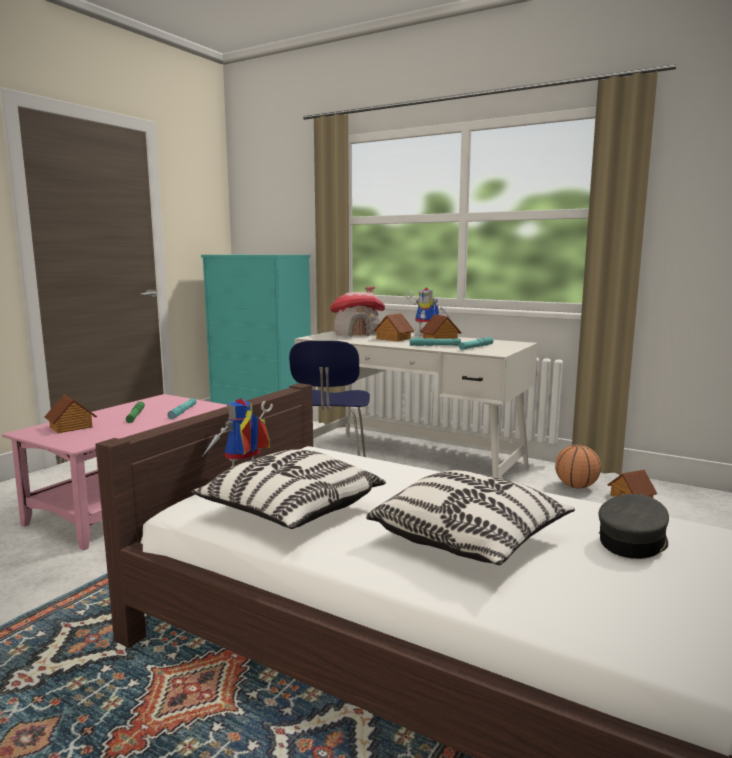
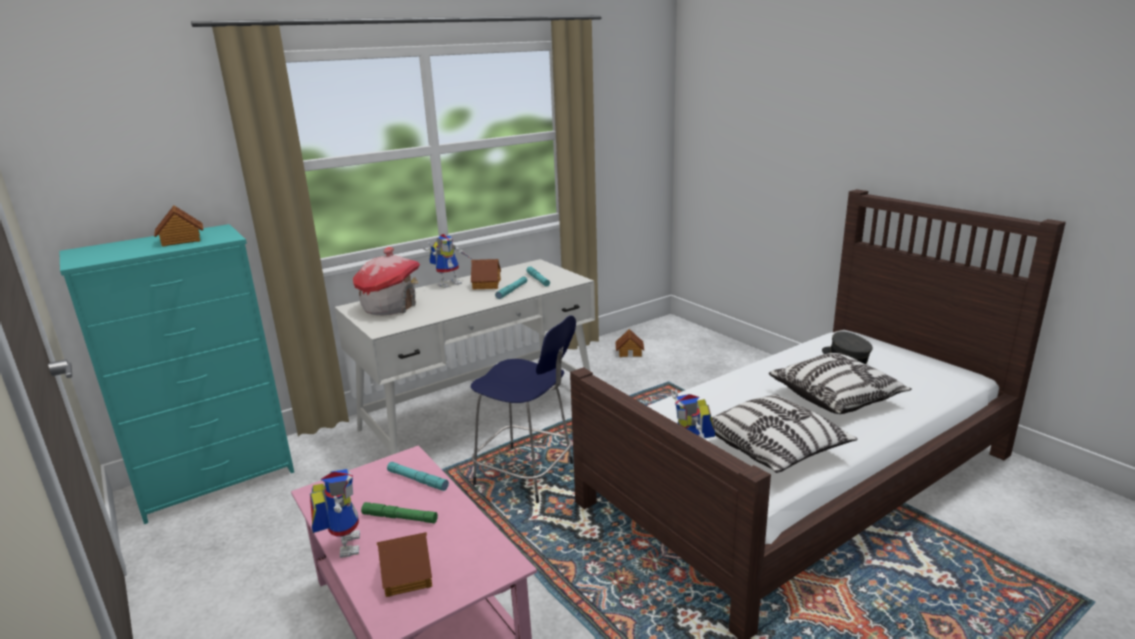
camera: 65 degrees left, 10 degrees up
(106, 411) = (343, 544): none -> toy robot
(393, 339) = (449, 298): toy house -> toy house (181, 240)
(576, 486) = (595, 362): basketball -> none

